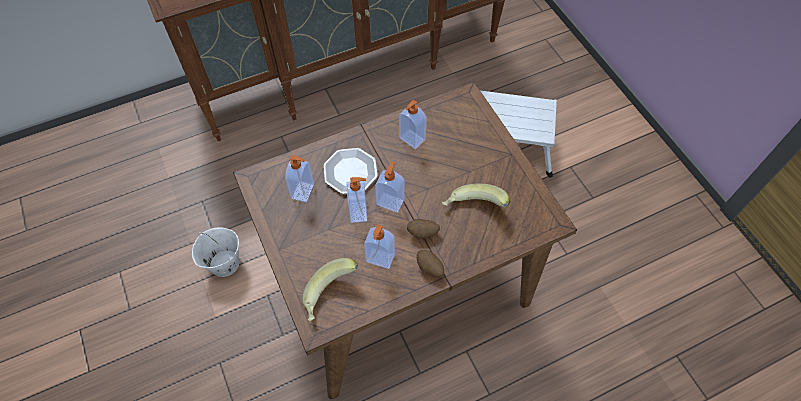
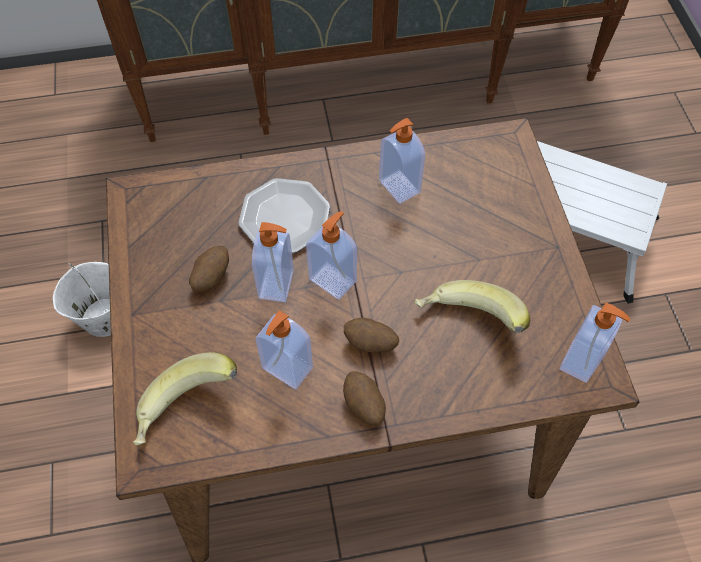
camera: 15 degrees right, 0 degrees up
(303, 191) = (201, 231): soap dispenser -> soap dispenser (581, 361)
(318, 217) = (211, 277): none -> potato

